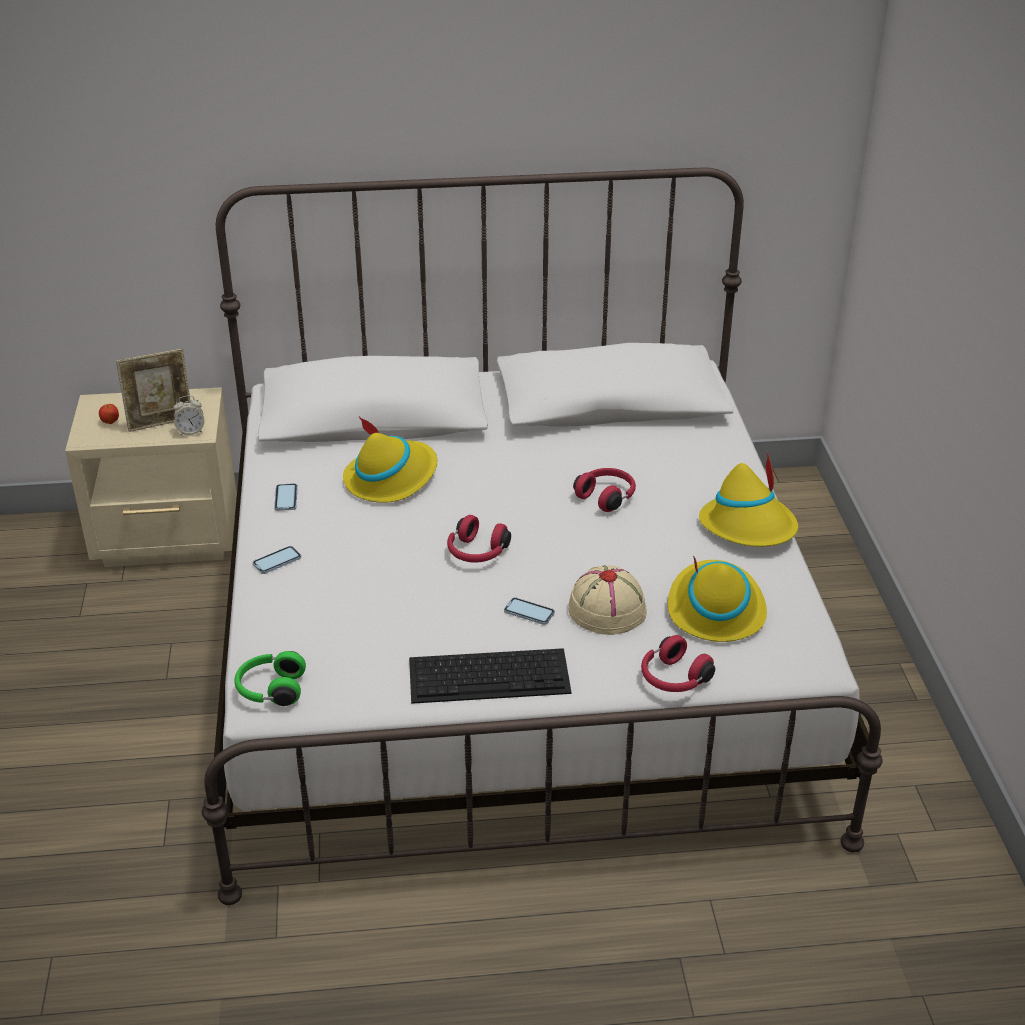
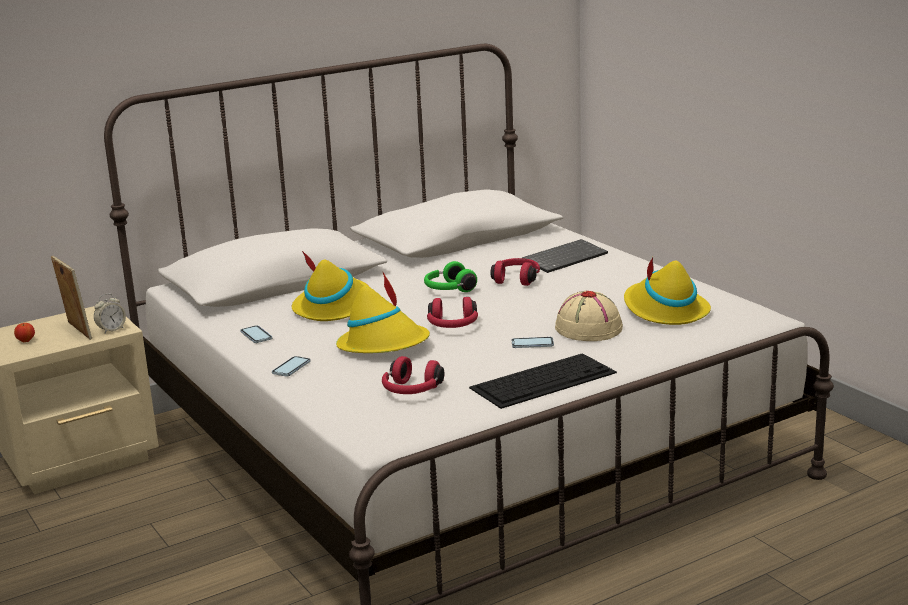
camera: 25 degrees left, 15 degrees down
(161, 423) = (77, 331): picture frame -> picture frame turned 75 degrees counterclockwise
(270, 689) = (374, 432): green headphones -> green headphones (449, 289)
(673, 679) = (679, 348): red headphones -> red headphones (411, 391)
(690, 476) = (564, 258): none -> keyboard
(749, 527) = (637, 270): yellow hat -> yellow hat (384, 345)

